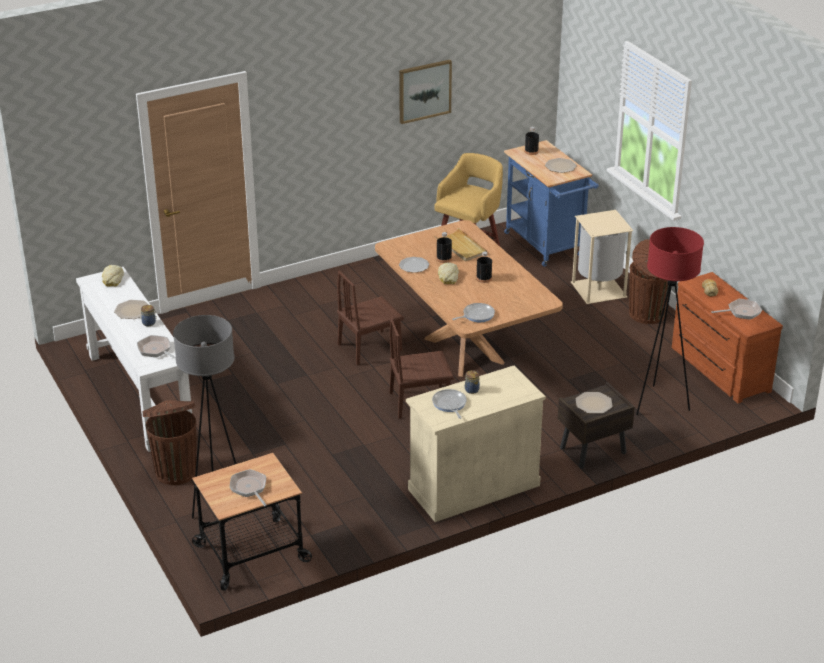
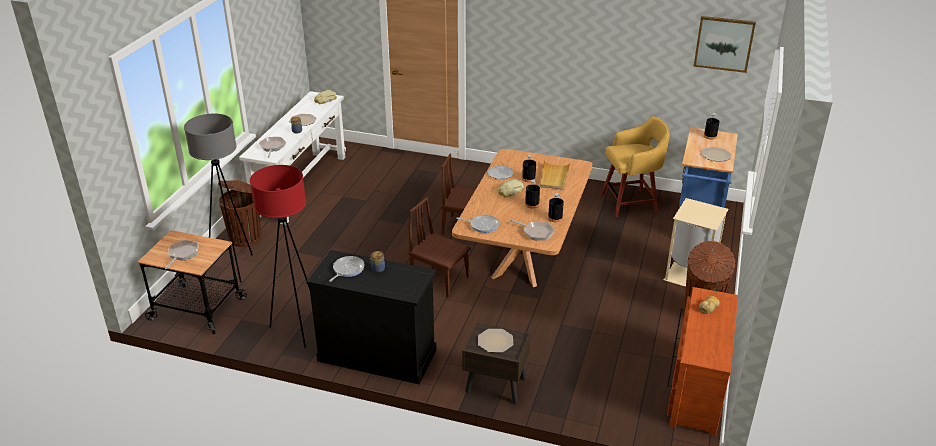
camera: 45 degrees right, 0 degrees up
(424, 91) = (624, 47): picture -> picture (724, 43)
(473, 487) = (377, 355): beige cabinet -> black cabinet
(519, 280) = (555, 218): none -> black bottle
(659, 403) = (602, 384): red floor lamp -> red floor lamp (297, 329)
(741, 312) = (709, 339): frying pan -> frying pan (536, 232)

